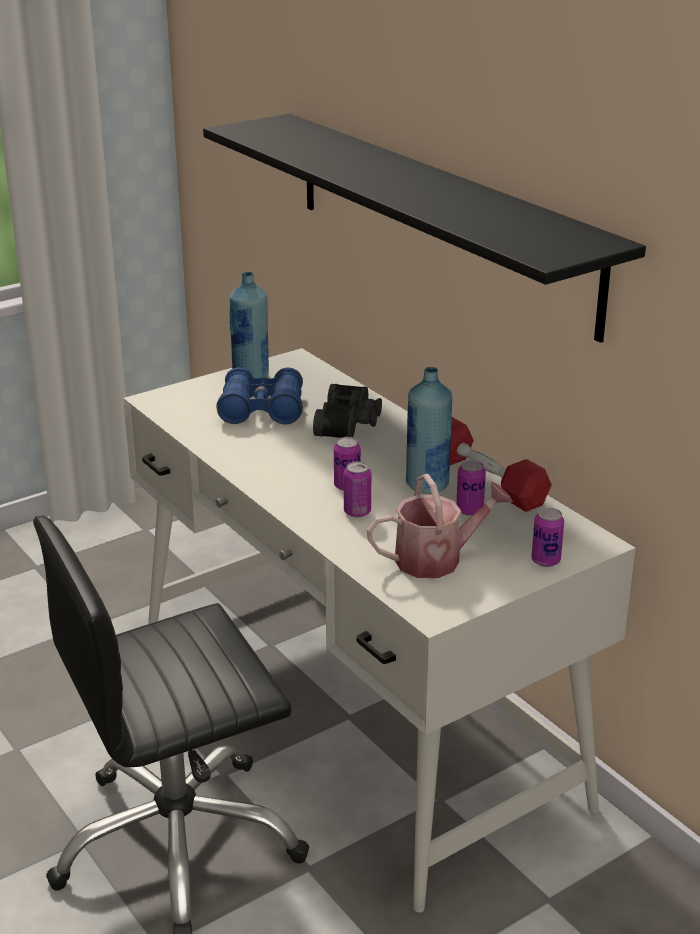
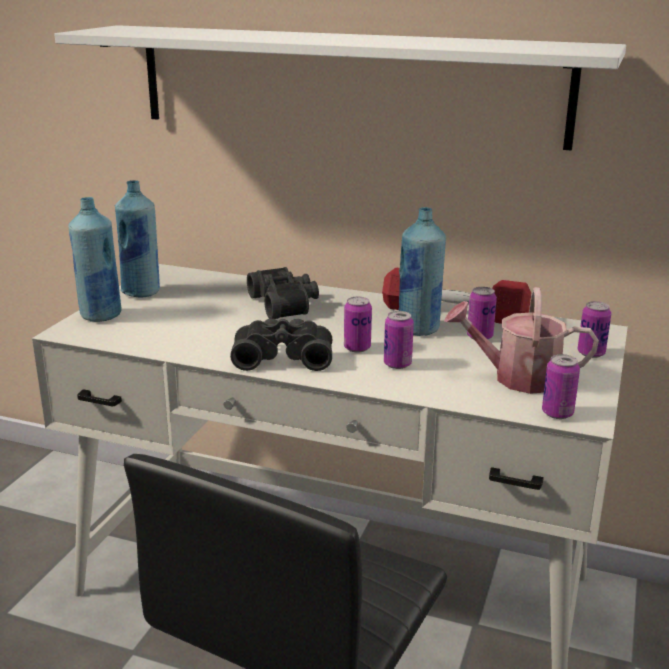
camera: 35 degrees left, 5 degrees down
(193, 391) = (100, 315): none -> blue bottle
(262, 410) = (191, 313): blue binoculars -> none
(277, 474) = (283, 356): none -> black binoculars
(418, 600) = (557, 413): none -> can
(437, 559) = (516, 378): watering can -> watering can turned 120 degrees counterclockwise
(439, 218) = (346, 84): black shelf -> white shelf

